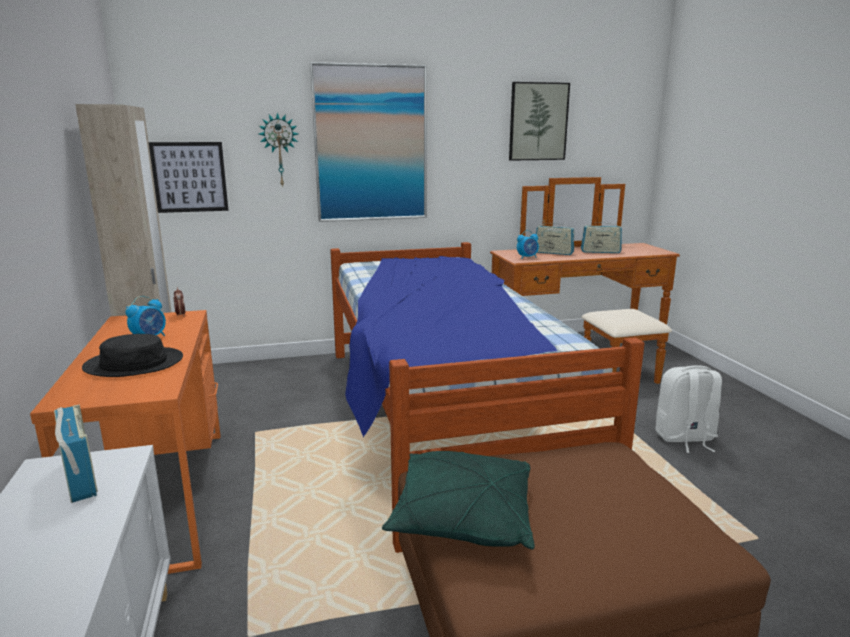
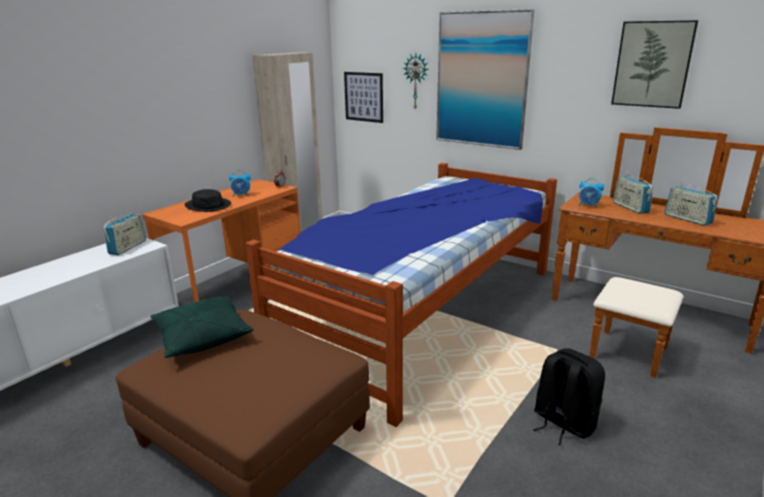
camera: 50 degrees right, 5 degrees up
(684, 438) = (563, 423): white backpack -> black backpack

